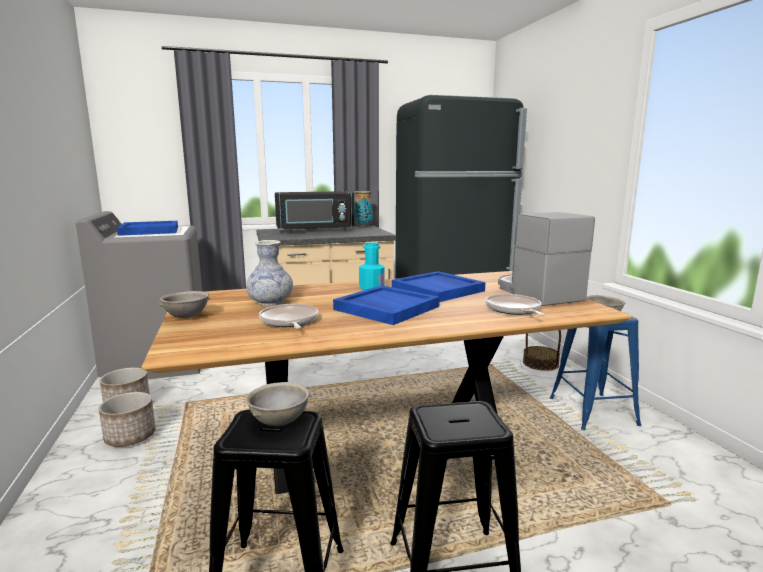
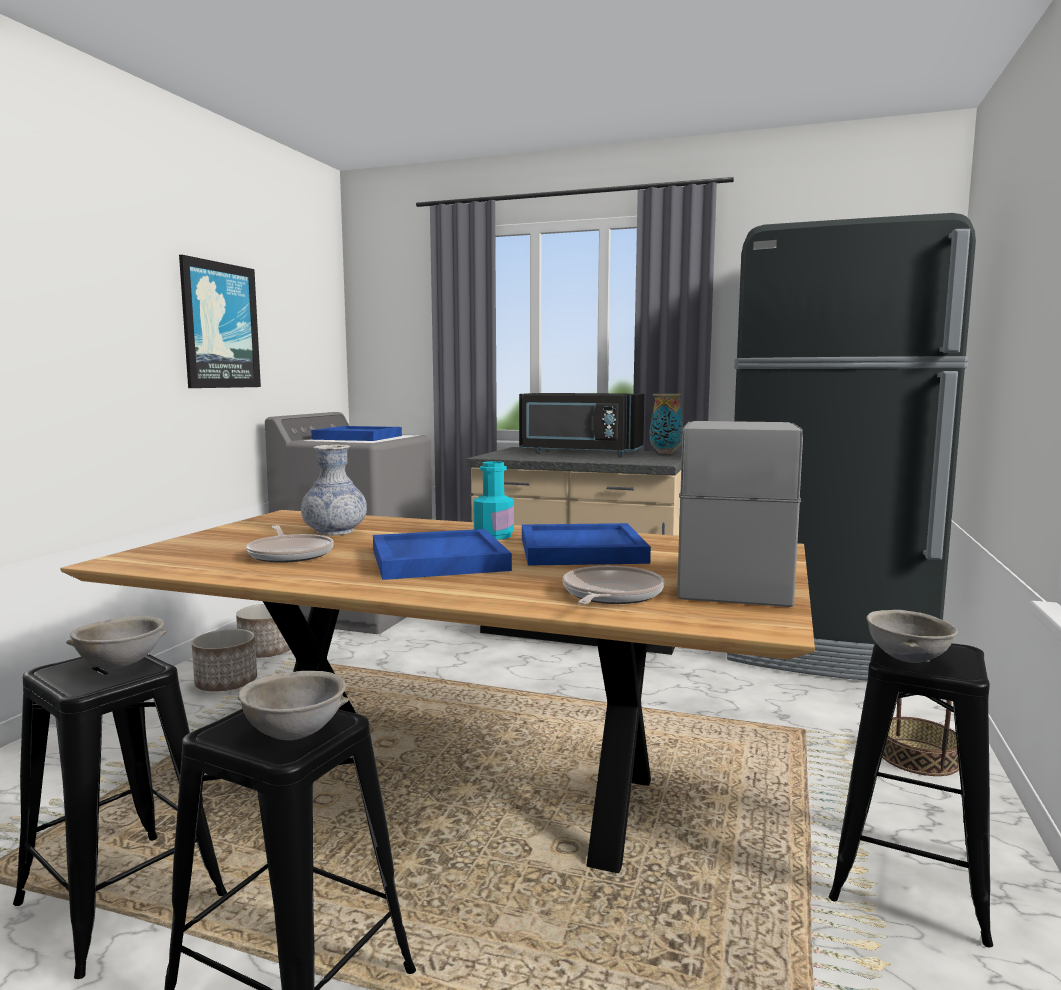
camera: 35 degrees right, 5 degrees down
(39, 142) = (219, 325): none -> picture
(186, 317) = (219, 533): grey bowl -> grey bowl (294, 734)
(289, 321) = (290, 554): frying pan -> frying pan turned 135 degrees clockwise
(592, 411) = (909, 876): blue stool -> black stool

